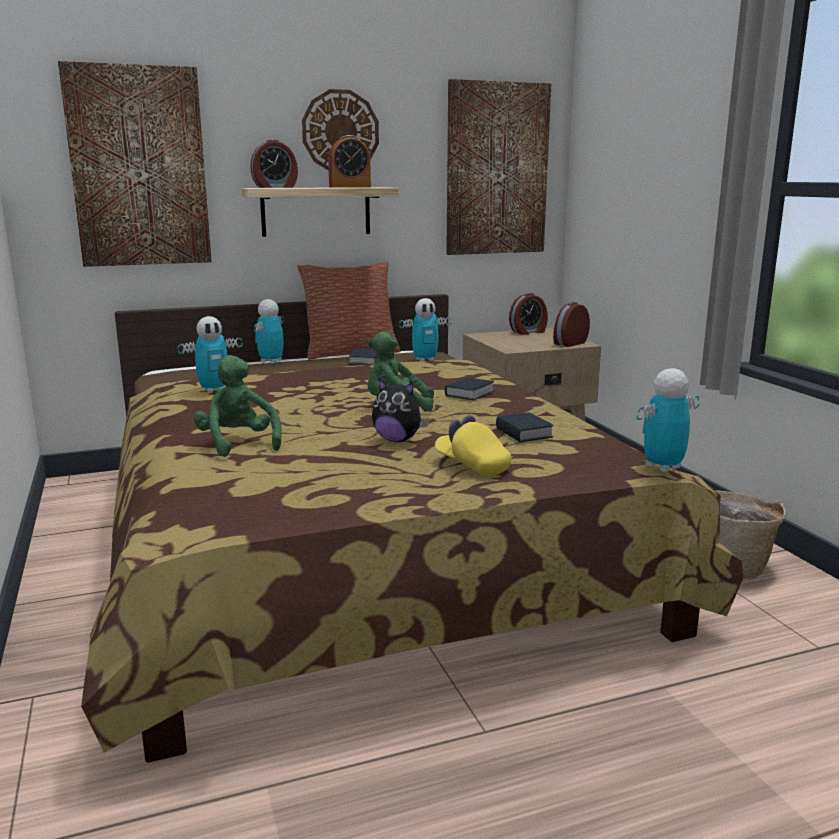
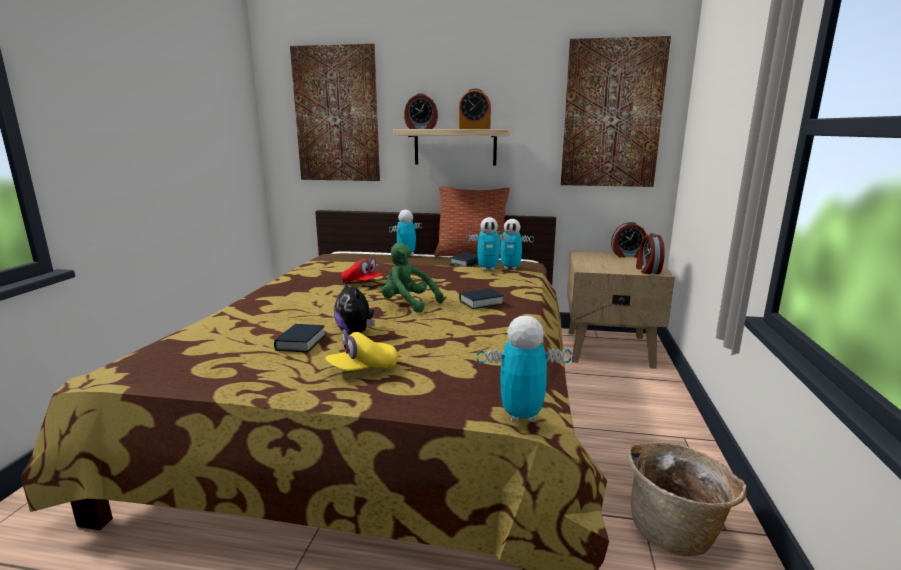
camera: 30 degrees right, 0 degrees up
(214, 390) = (326, 270): toy robot -> toy robot (488, 269)
(238, 444) = (261, 313): green plush toy -> none
(296, 396) = (363, 283): none -> red cap
(340, 131) = (476, 86): wall clock -> none
(472, 466) = (363, 369): yellow cap -> yellow cap turned 105 degrees counterclockwise
(523, 433) = (457, 348): book -> book (301, 343)
(569, 343) = (647, 270): alarm clock -> alarm clock turned 75 degrees counterclockwise

